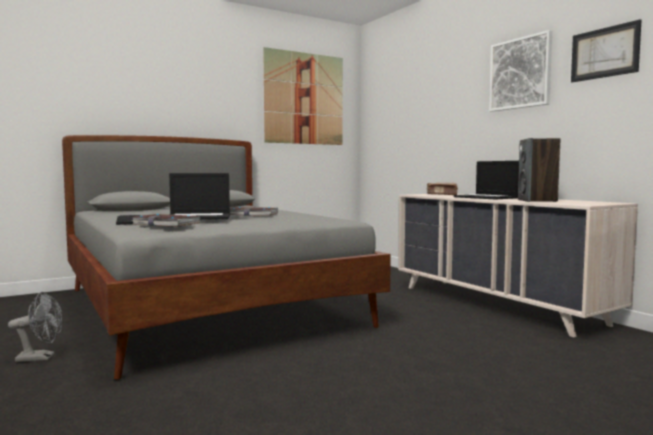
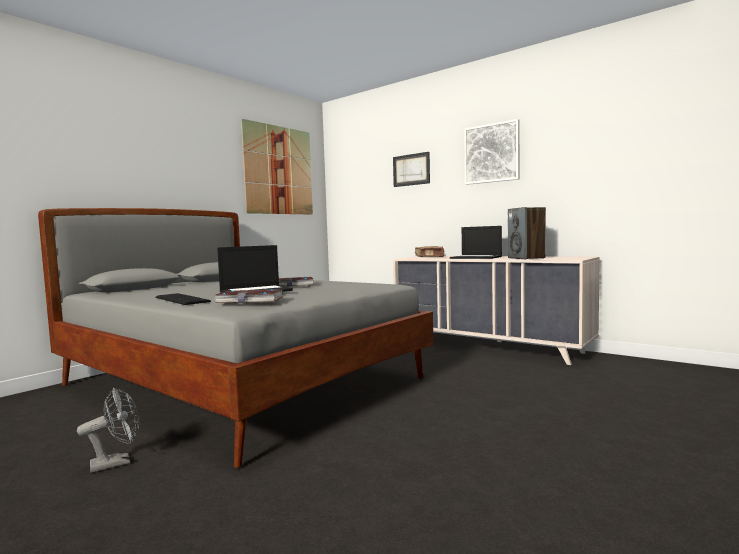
camera: 20 degrees left, 0 degrees up
(604, 53) = (565, 139): picture -> picture (411, 169)

